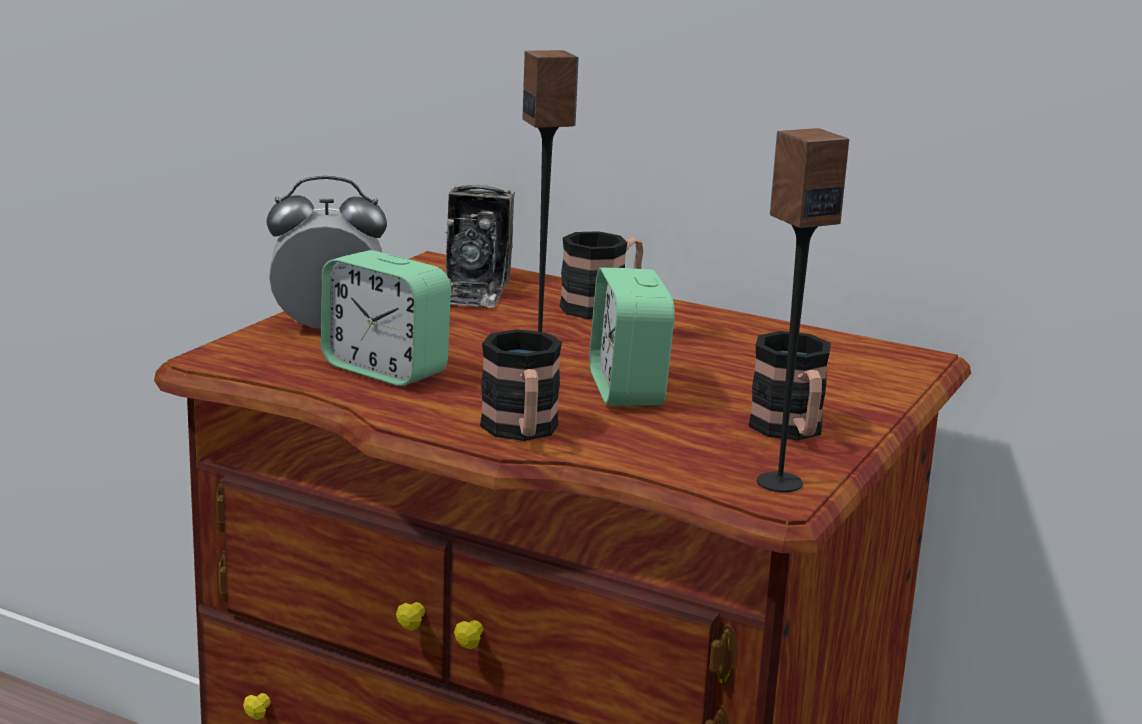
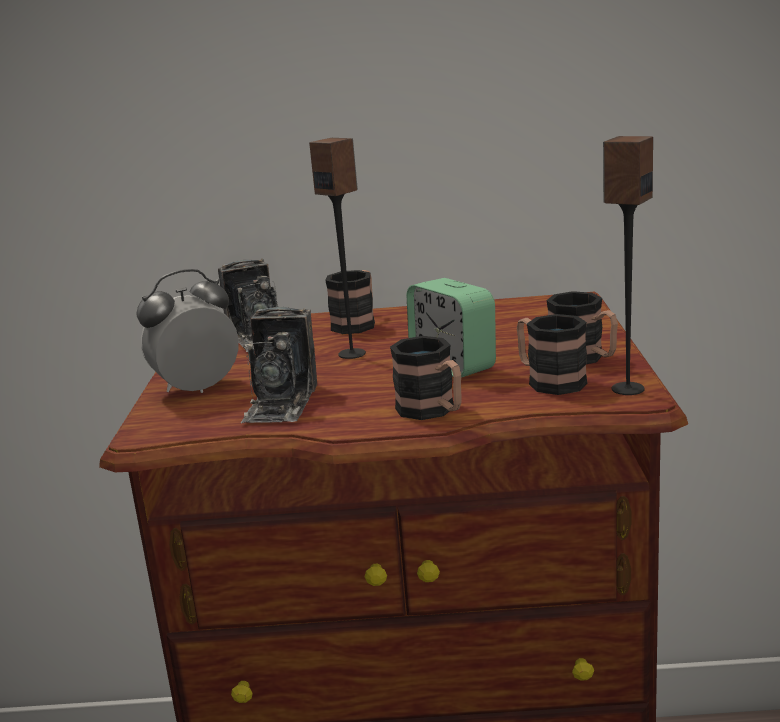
camera: 25 degrees left, 0 degrees up
(385, 370) = (281, 403): alarm clock -> camera
(705, 442) = (548, 380): none -> mug

